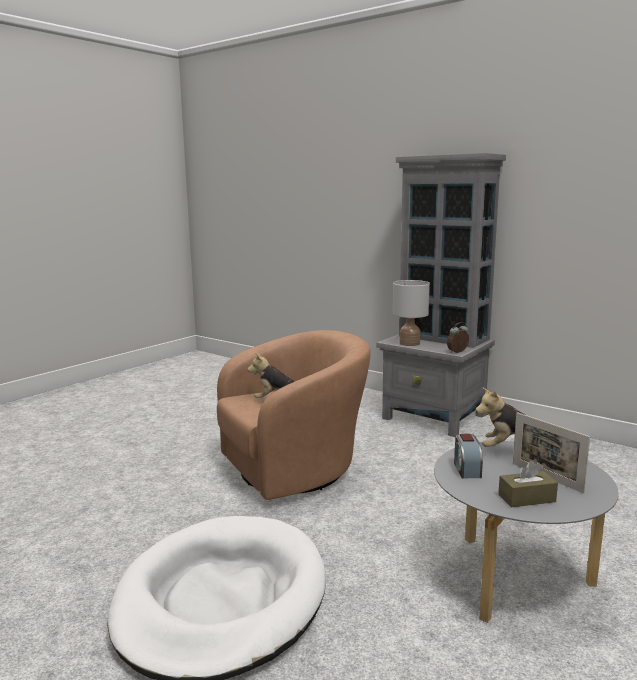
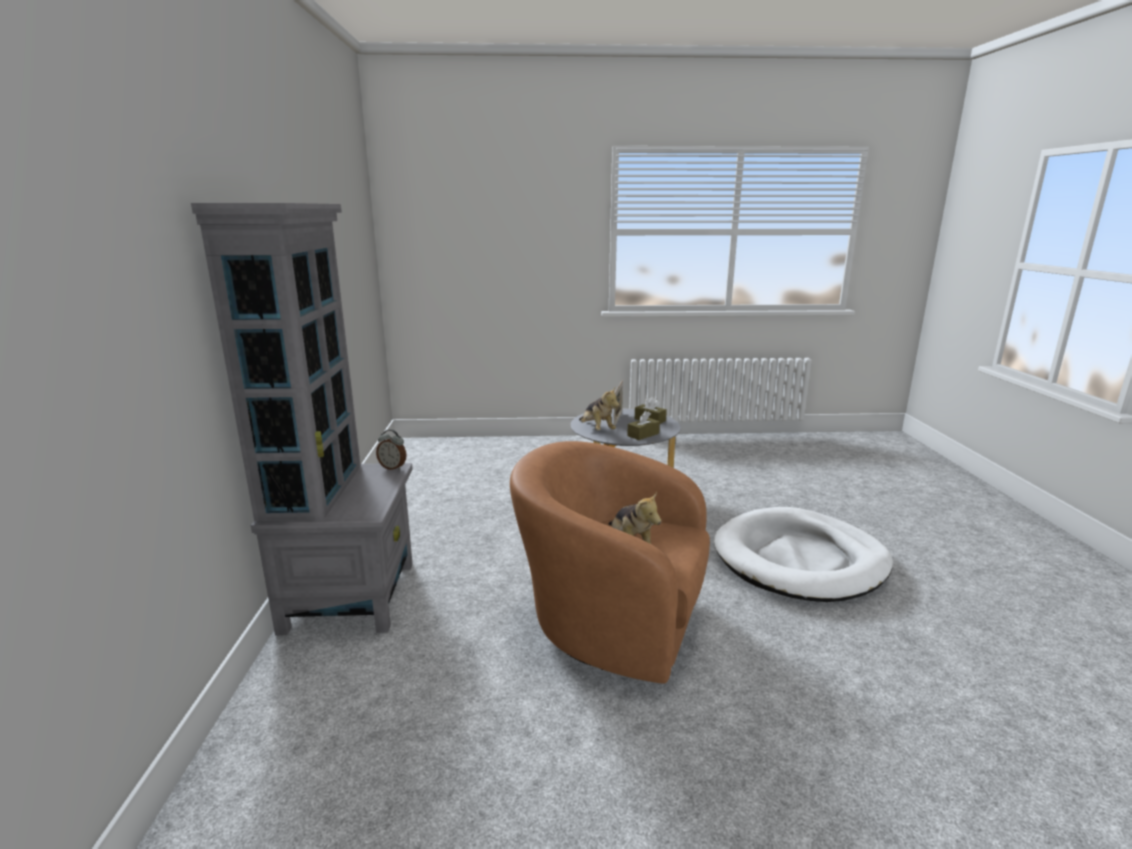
camera: 130 degrees left, 5 degrees up
(409, 343) = (370, 500): grey table lamp -> none
(466, 469) = (643, 434): alarm clock -> brown tissue box

